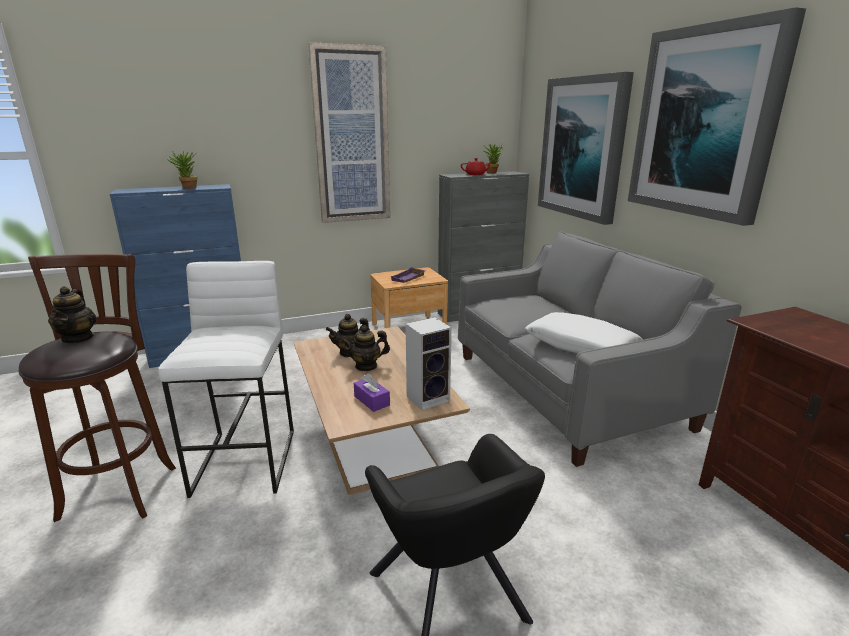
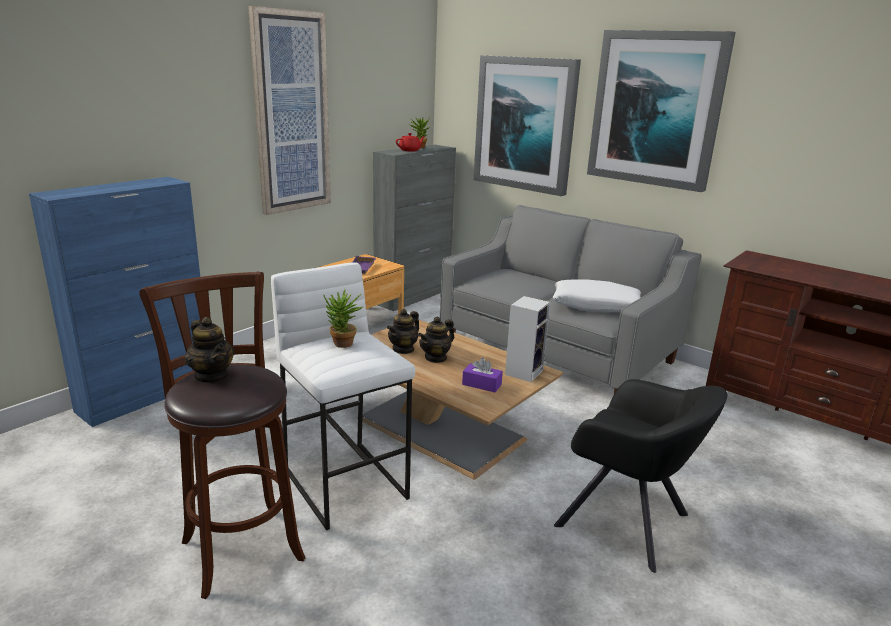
camera: 30 degrees left, 0 degrees up
(187, 188) = (134, 186): potted plant -> potted plant (342, 345)

